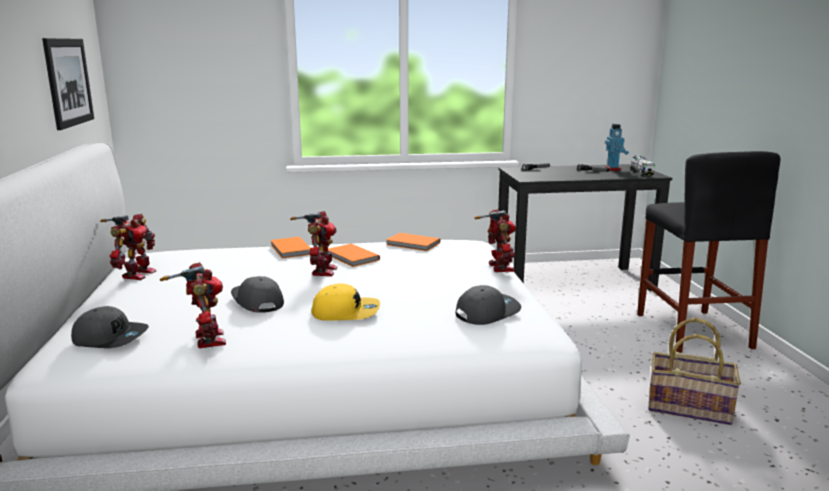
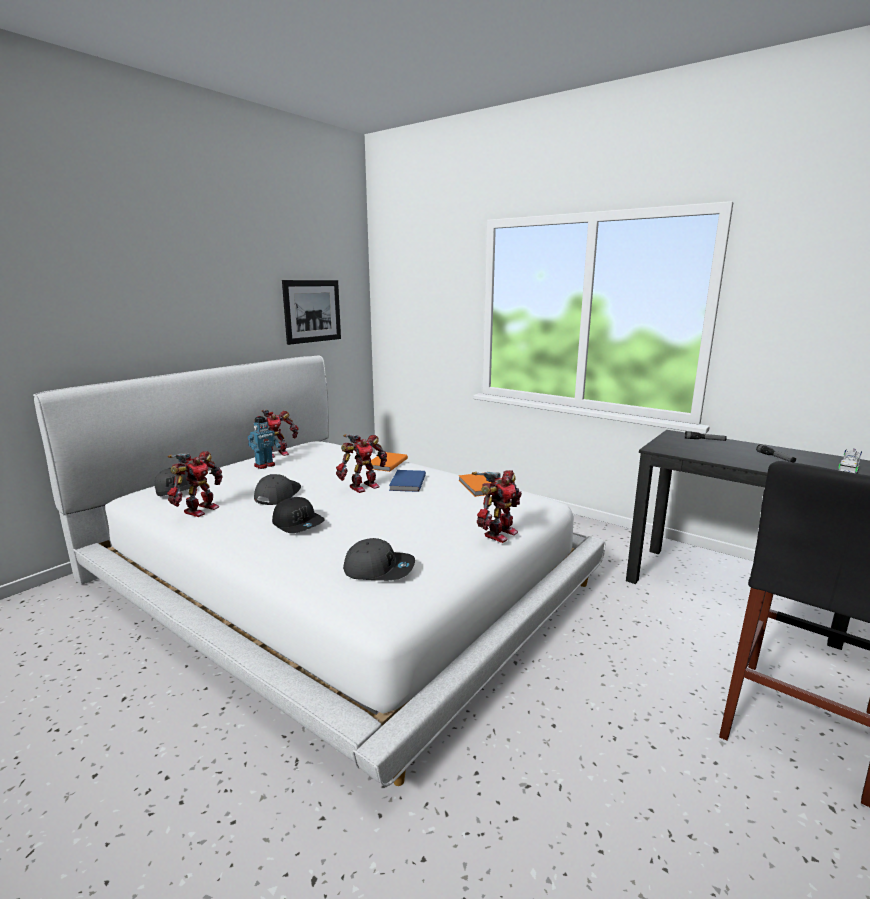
camera: 45 degrees right, 0 degrees up
(346, 312) = (298, 523): yellow cap -> black cap
(351, 257) = (406, 483): orange book -> blue book
(613, 169) = (817, 461): toy robot -> toy robot (265, 465)
(689, 407) = (606, 806): basket -> none

